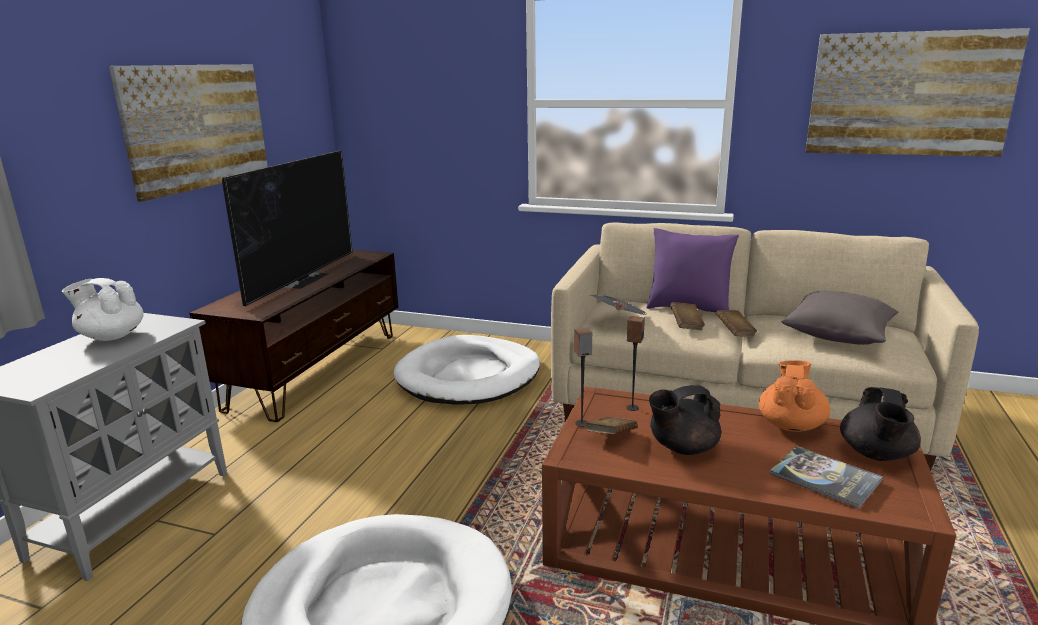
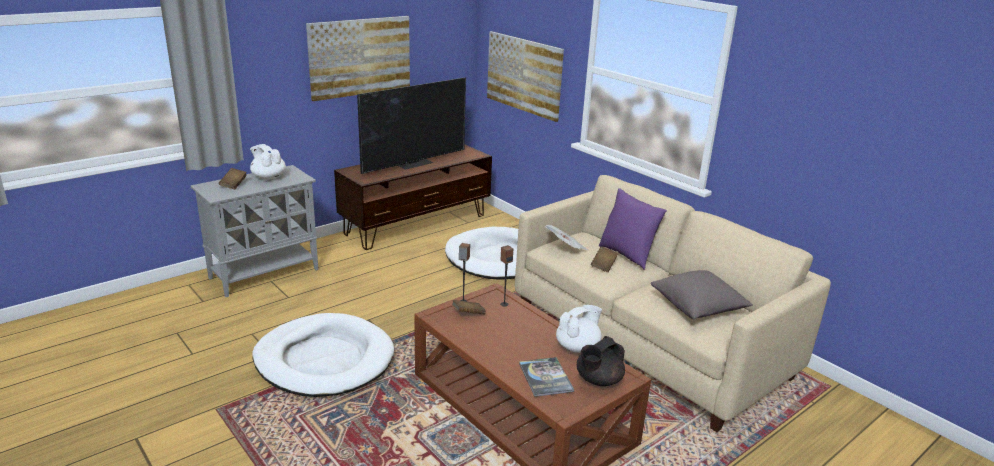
camera: 30 degrees right, 5 degrees up
(682, 447) = (496, 334): black teapot -> none
(735, 332) = (632, 281): brown book -> brown book (233, 184)
(791, 424) = (578, 347): orange teapot -> white teapot
(908, 94) = (846, 128): picture -> picture (523, 75)

